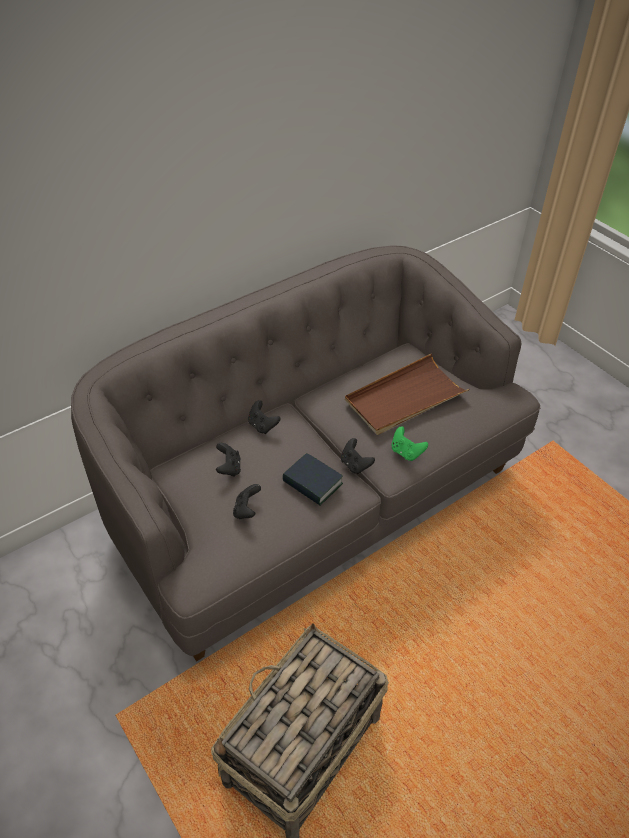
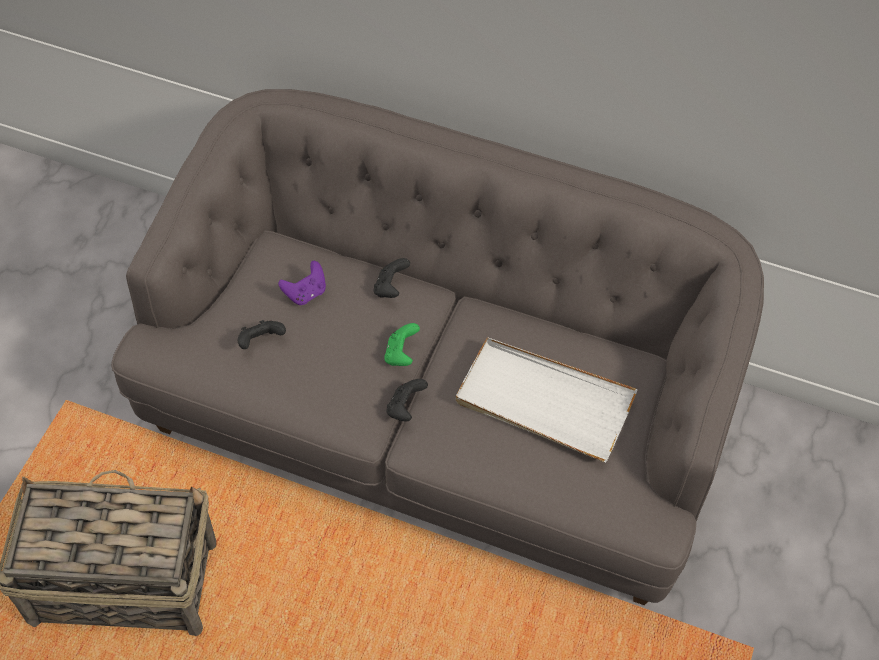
camera: 55 degrees right, 10 degrees up
(229, 468) = (305, 293): black game controller -> purple game controller
(312, 483) = (340, 380): book -> none
(405, 398) = (543, 402): brown tray -> white tray
(406, 452) = (455, 448): green game controller -> green game controller (401, 354)

